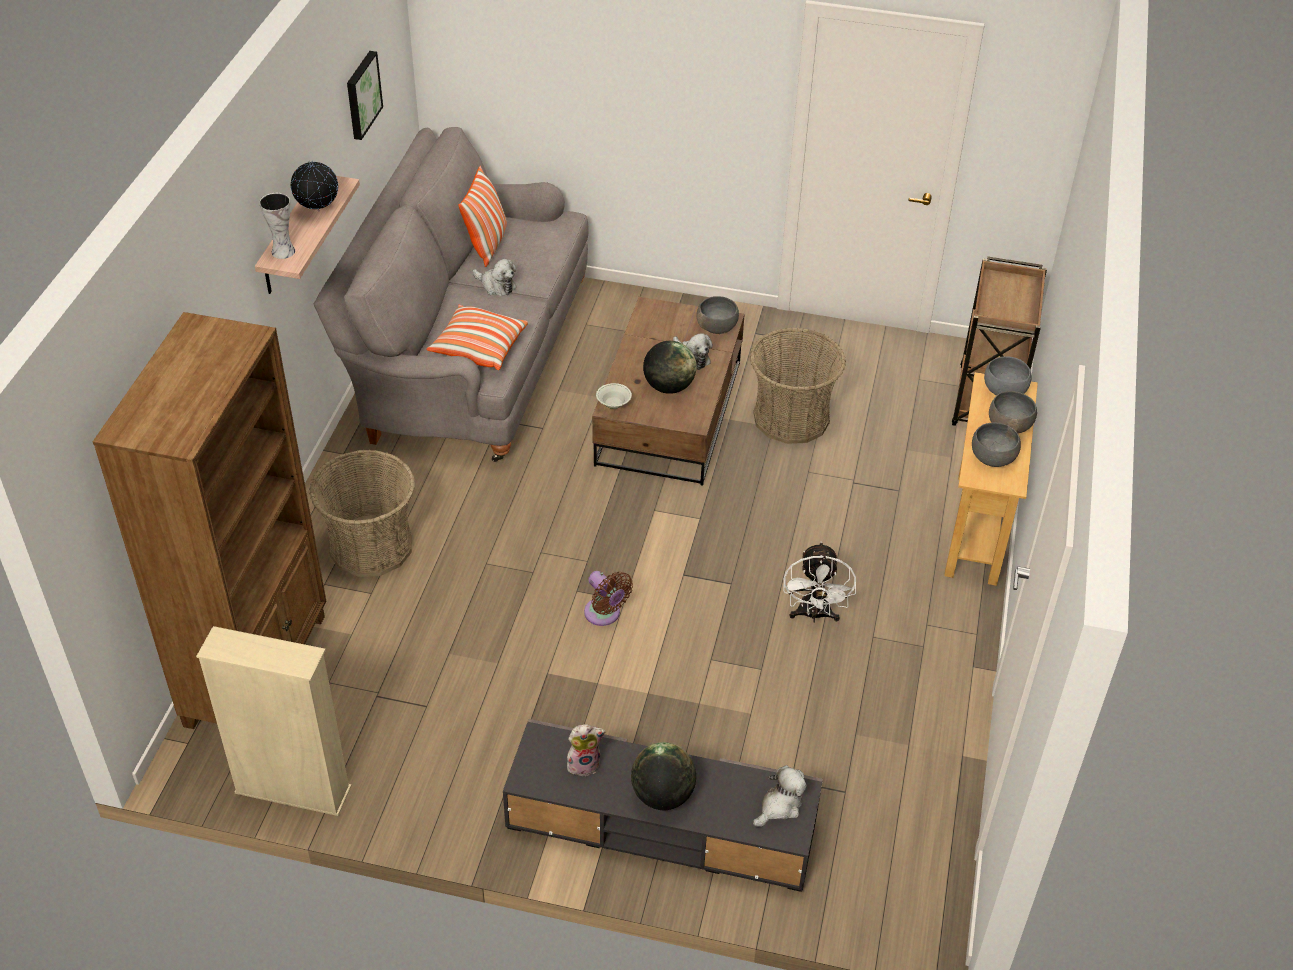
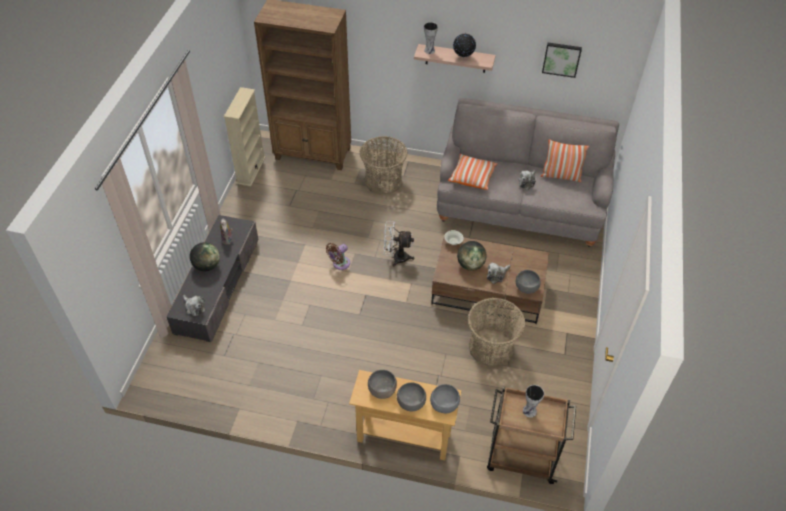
camera: 90 degrees right, 5 degrees up
(814, 615) = (337, 349): white fan -> white fan (396, 257)
(1003, 301) = (530, 411): none -> vase

